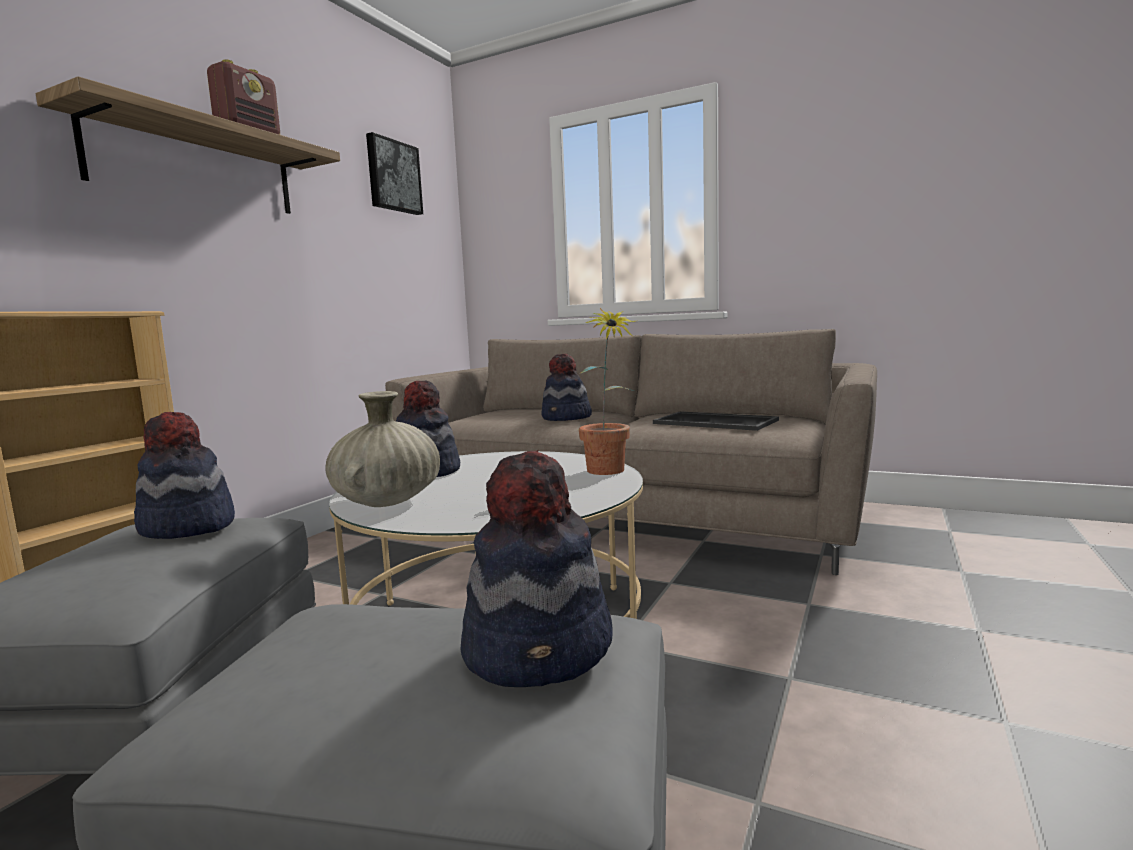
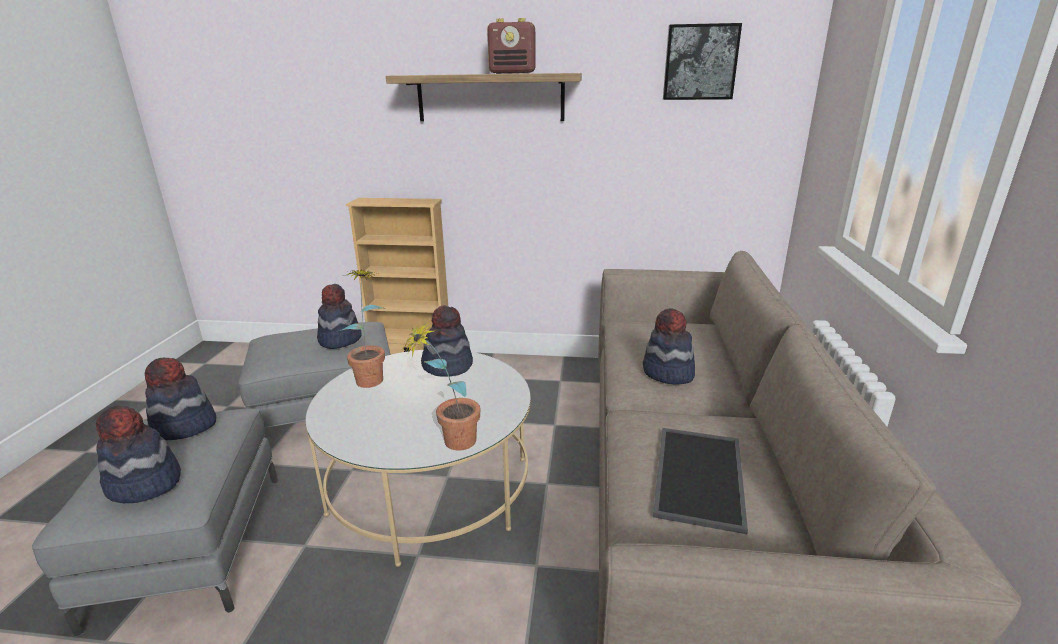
camera: 70 degrees right, 15 degrees up
(330, 638) = (184, 426): none -> hat
(388, 502) = (371, 376): beige vase -> potted plant

